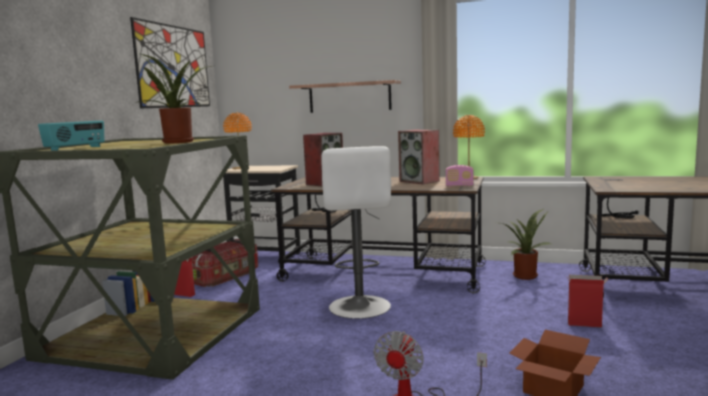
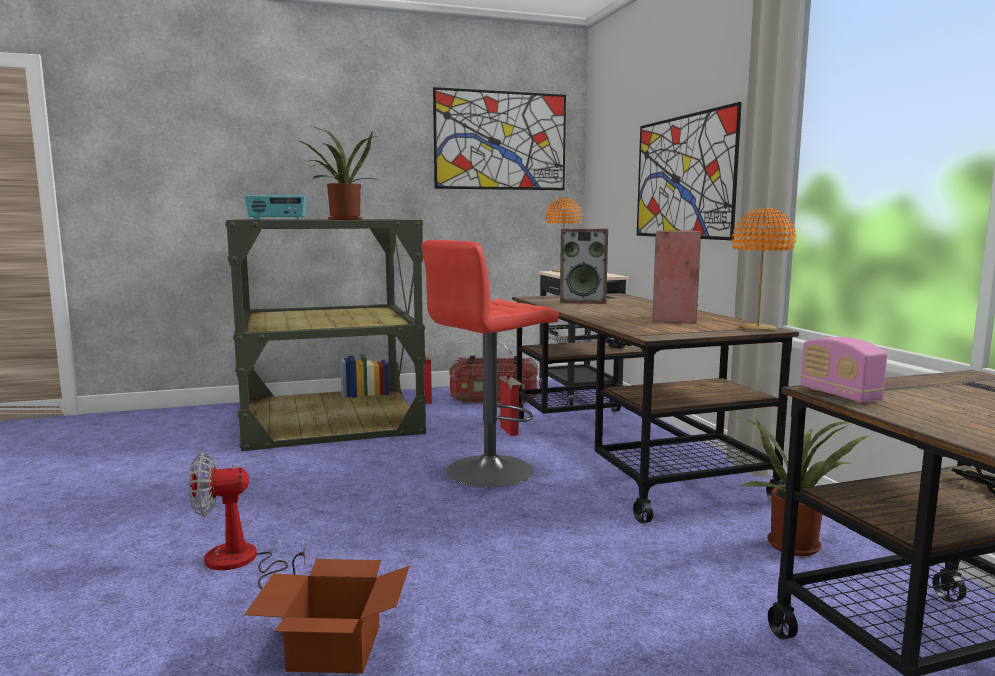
camera: 55 degrees right, 0 degrees up
(349, 97) = (683, 177): shelf -> picture
(359, 307) = (488, 471): white stool -> red stool
(459, 186) = (671, 332): radio -> radio (839, 395)
(585, 324) = (628, 641): cardboard box -> cardboard box (509, 431)

